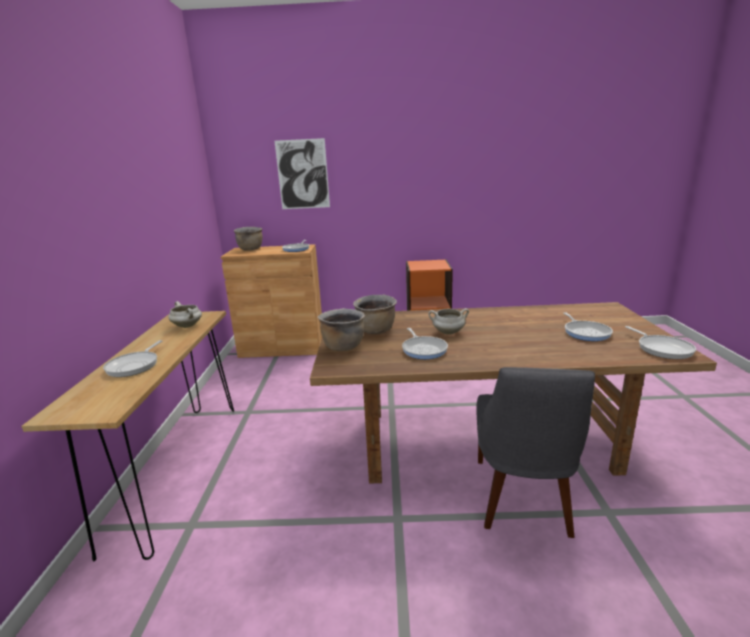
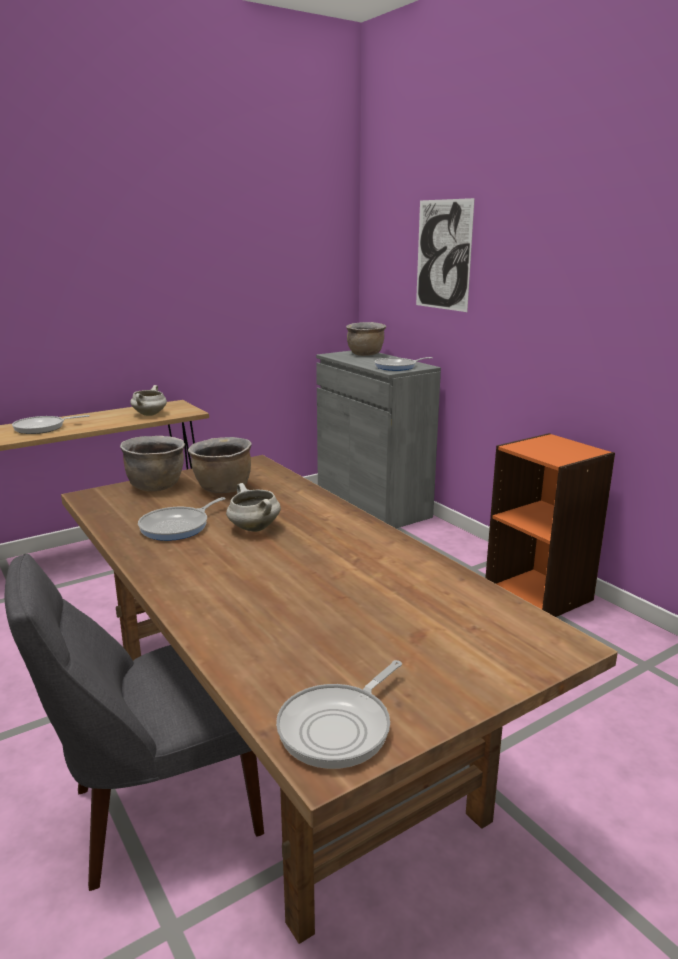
camera: 55 degrees right, 0 degrees up
(282, 347) = (373, 504): brown cabinet -> grey cabinet
(586, 332) = (359, 633): frying pan -> none

